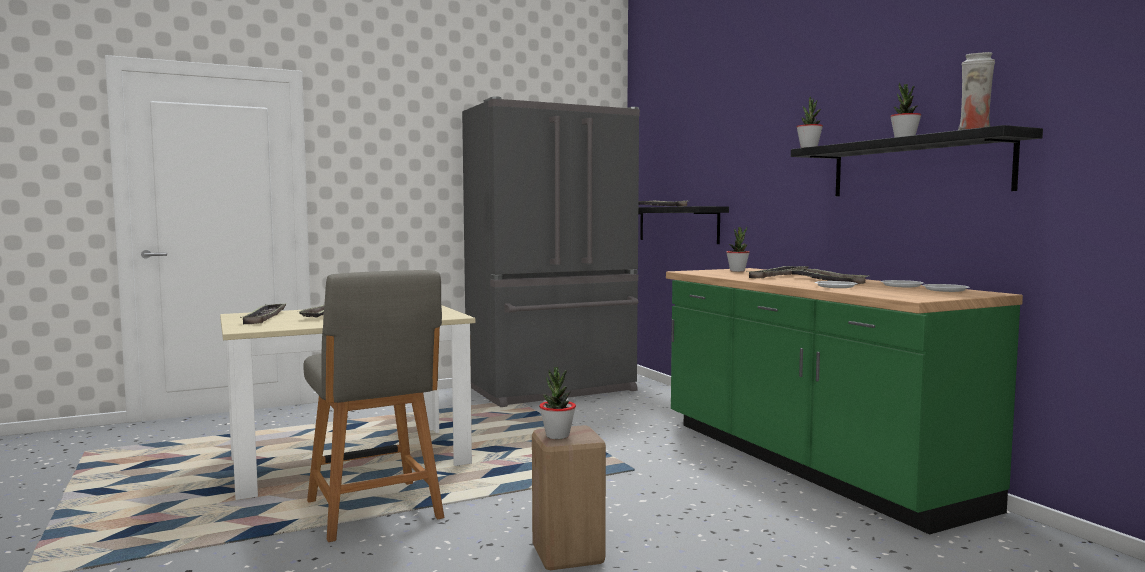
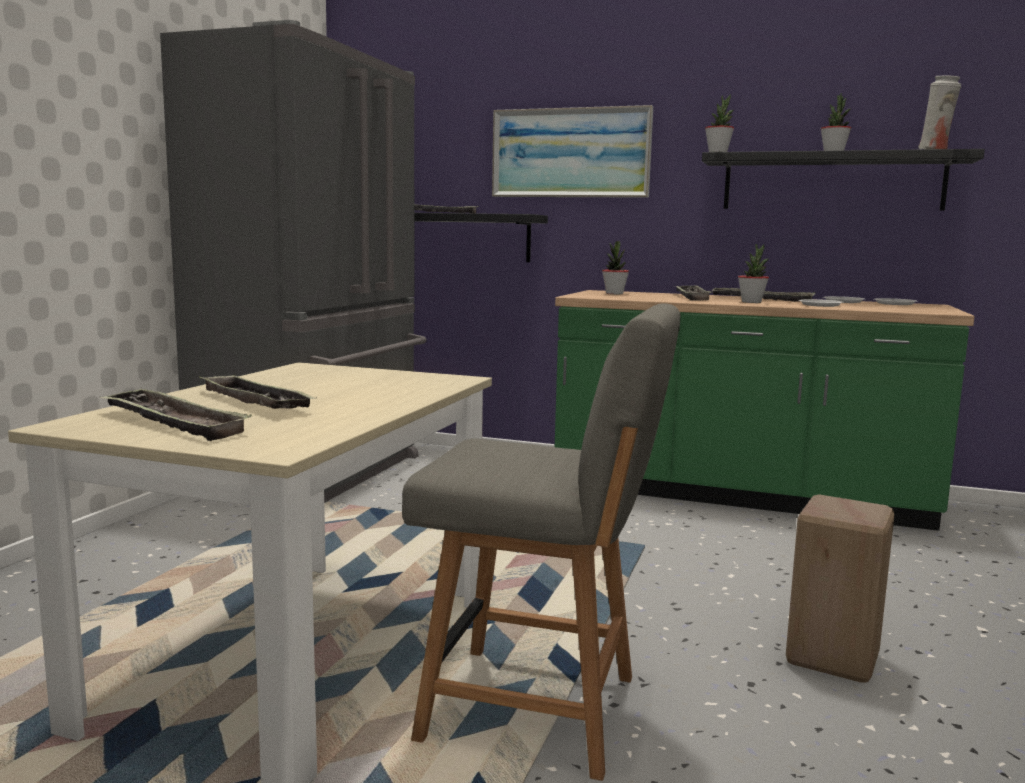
camera: 45 degrees left, 5 degrees up
(557, 436) = (853, 513): potted plant -> potted plant (751, 302)
(741, 155) = (570, 153): none -> picture

